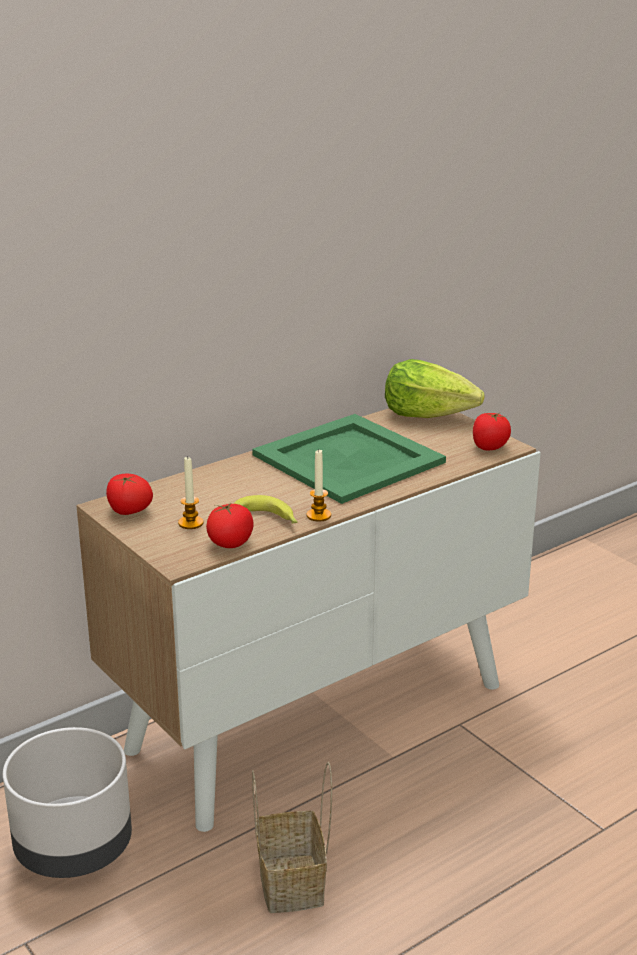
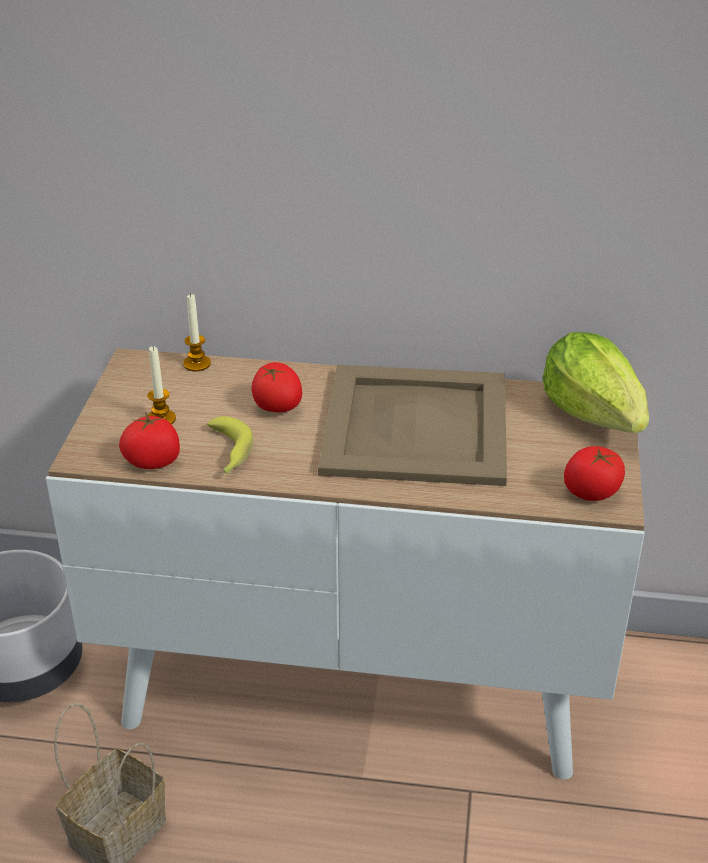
camera: 45 degrees right, 10 degrees up
(129, 511) = (139, 377): tomato -> tomato (277, 406)
(318, 515) = (275, 477): candle -> candle (197, 364)
(346, 458) = (414, 424): green tray -> beige tray

